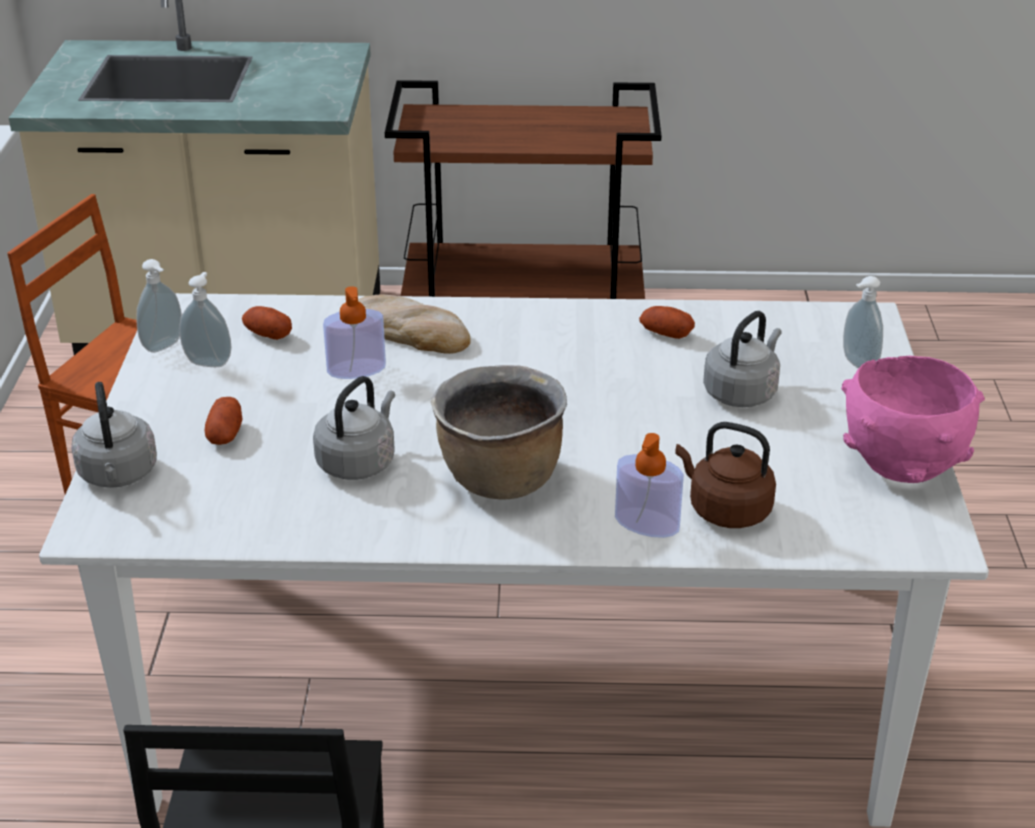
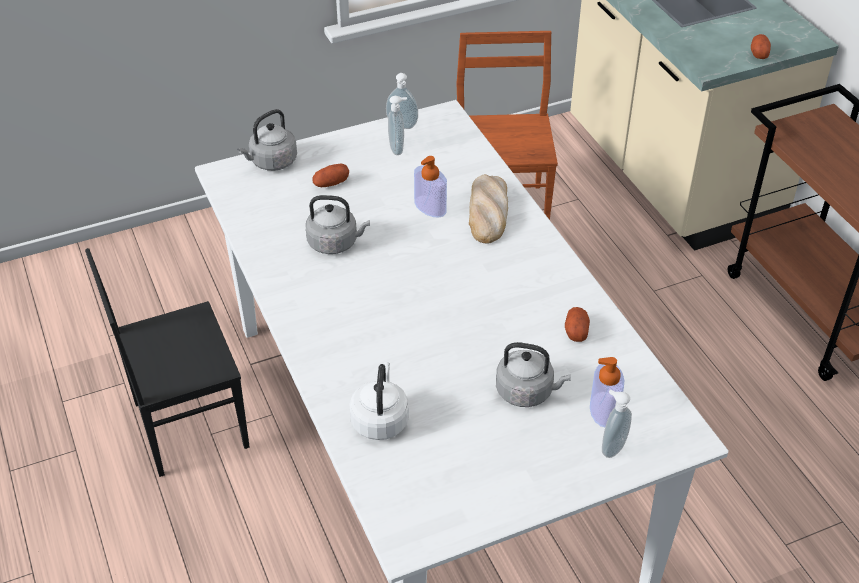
camera: 65 degrees right, 10 degrees up
(268, 334) = (442, 158): potato -> potato (759, 53)
(499, 479) = (353, 306): brown cooking pot -> none
(647, 523) = (345, 385): soap dispenser -> soap dispenser (604, 409)
(725, 510) = (380, 419): brown kettle -> white kettle
(902, 466) = (489, 503): pink bowl -> none

